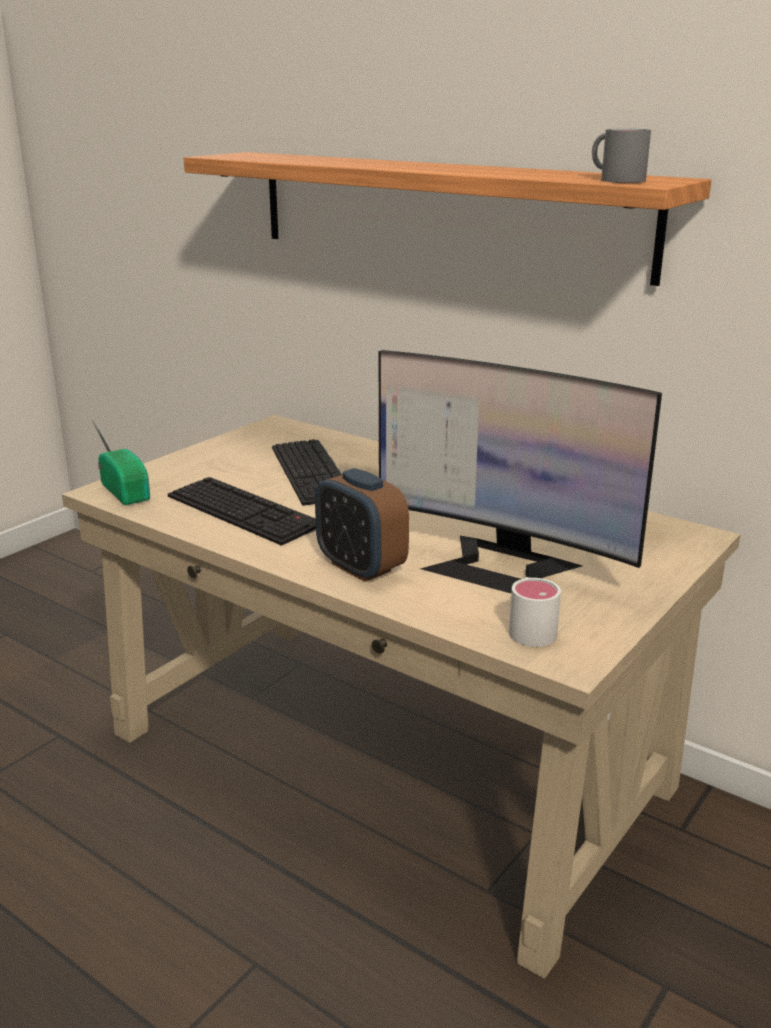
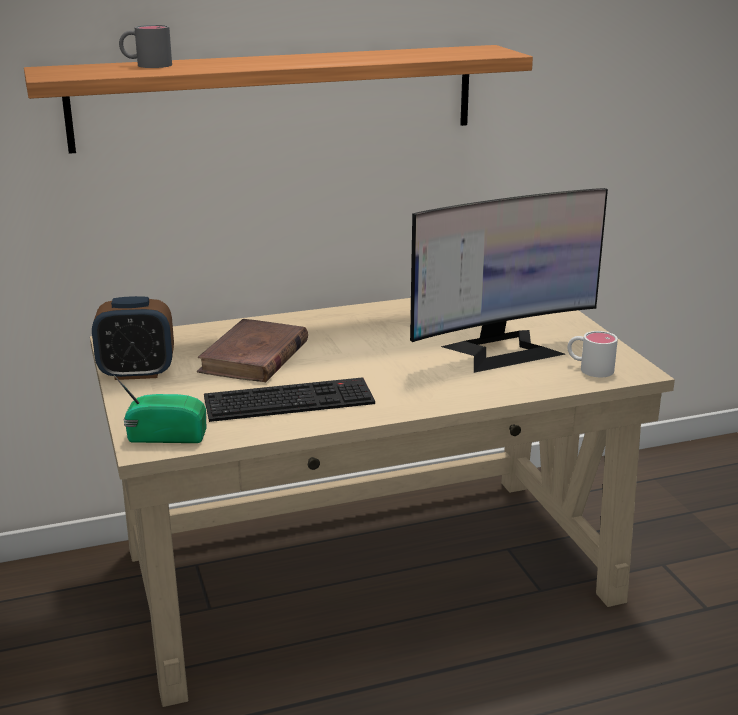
camera: 55 degrees left, 0 degrees up
(314, 472) = (254, 357): keyboard -> brown book
(361, 567) = (447, 388): alarm clock -> alarm clock (137, 373)
(615, 179) = (471, 53): grey mug -> grey mug (146, 65)

